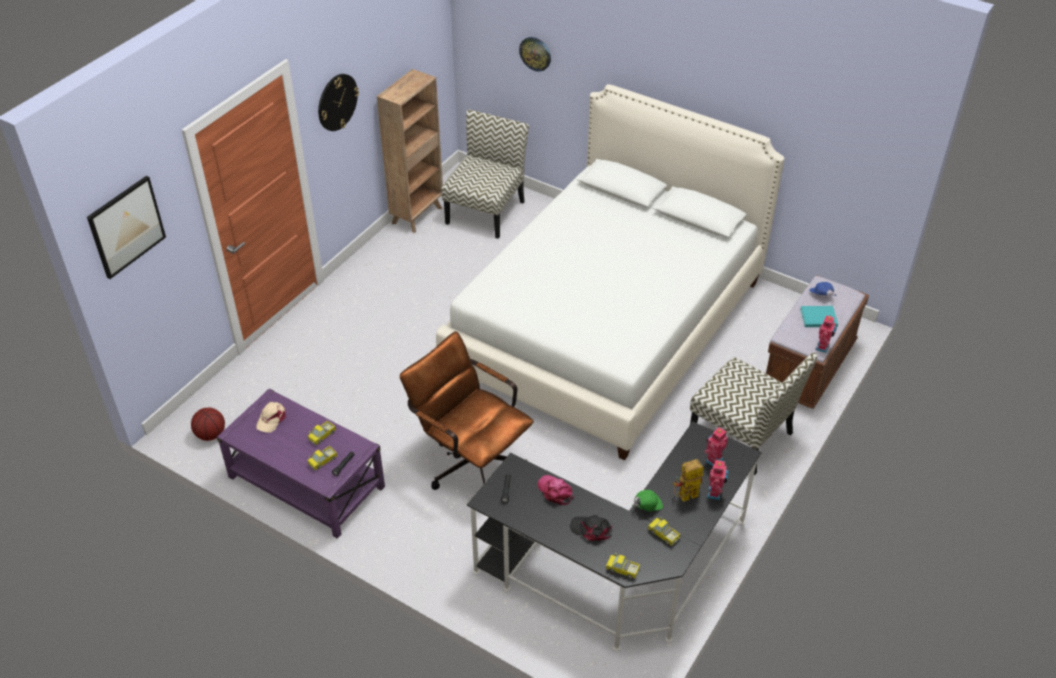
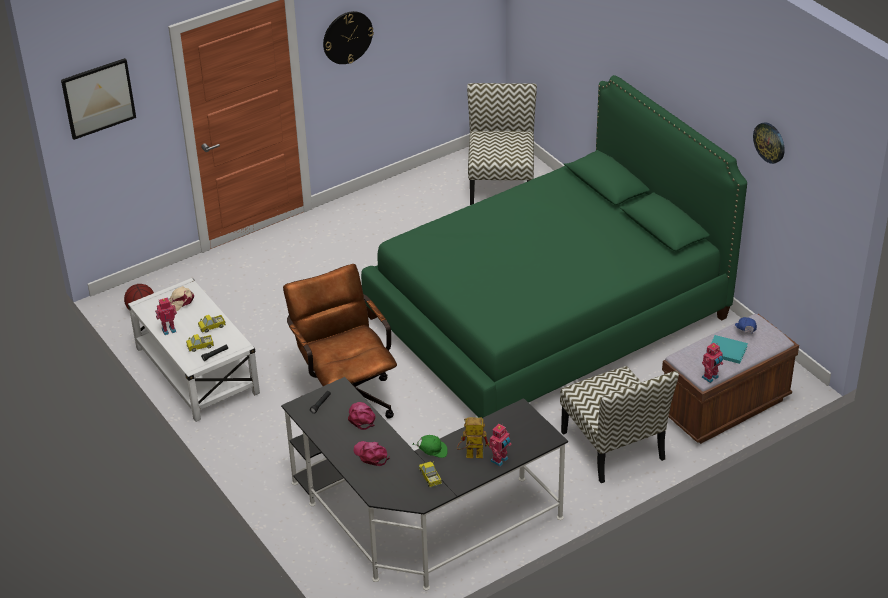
camera: 25 degrees right, 5 degrees down
(306, 482) = (197, 371): purple coffee table -> white coffee table
(418, 215) = (434, 172): brown bookcase -> none
(485, 211) = (501, 184): chair -> chair turned 45 degrees counterclockwise
(535, 53) = (565, 32): wall clock -> wall clock (769, 142)
(591, 529) = (371, 455): black cap -> pink cap
(606, 326) = (548, 316): white bed -> green bed
(622, 570) = (375, 492): toy truck -> none
(713, 460) = (518, 434): toy robot -> toy robot (168, 329)

